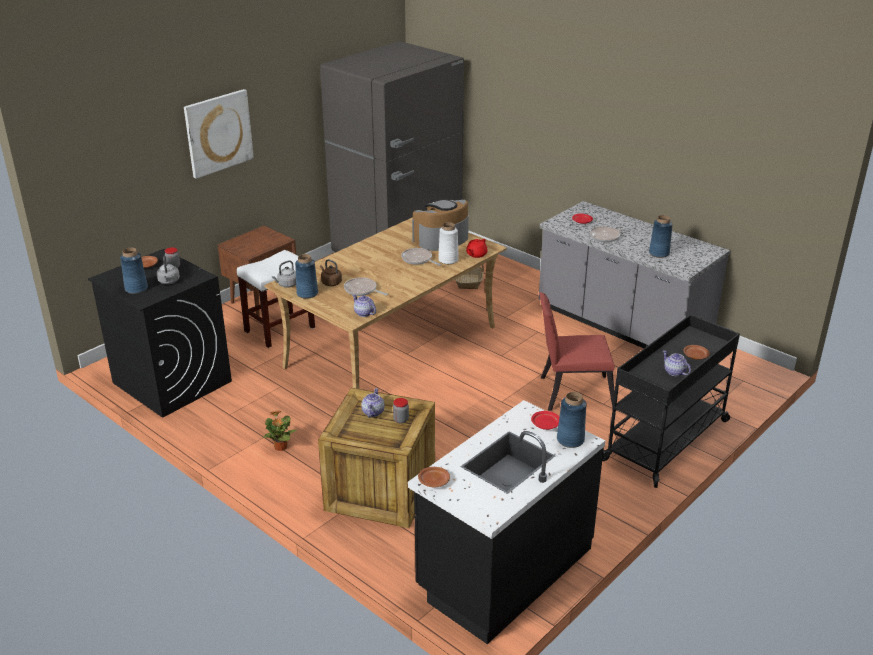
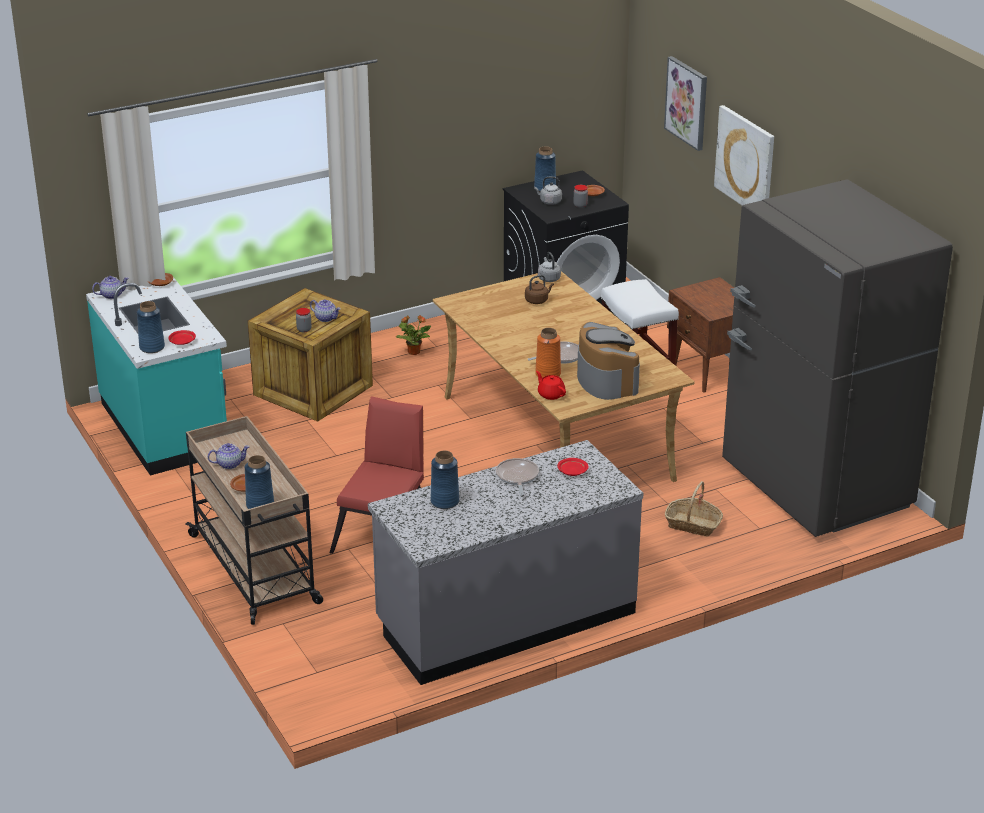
camera: 110 degrees right, 0 degrees up
(137, 139) = (687, 102): none -> picture
(307, 293) = (522, 286): blue vase -> blue vase (260, 505)
(362, 290) = (509, 314): frying pan -> none
(364, 313) = (459, 308): teapot -> teapot (112, 295)
(448, 260) = (548, 374): white vase -> orange vase
(503, 569) = (166, 427): black counter -> turquoise counter
(667, 439) = (255, 570): black cart -> beige cart

